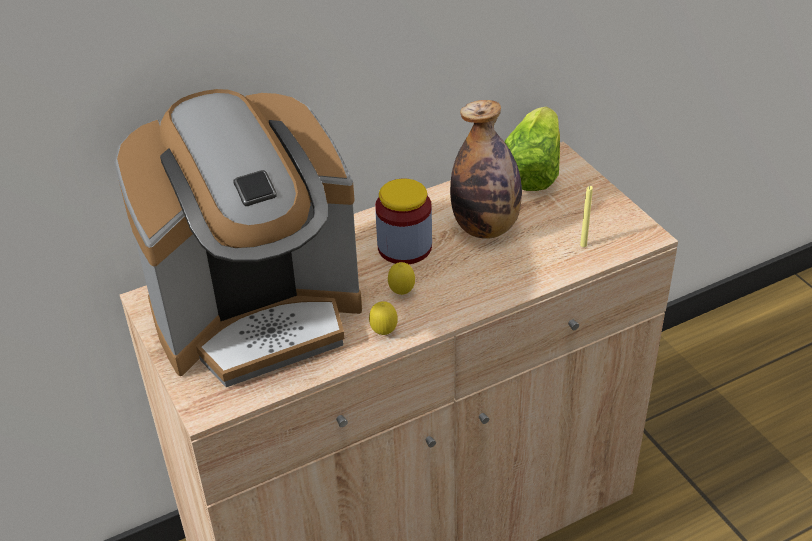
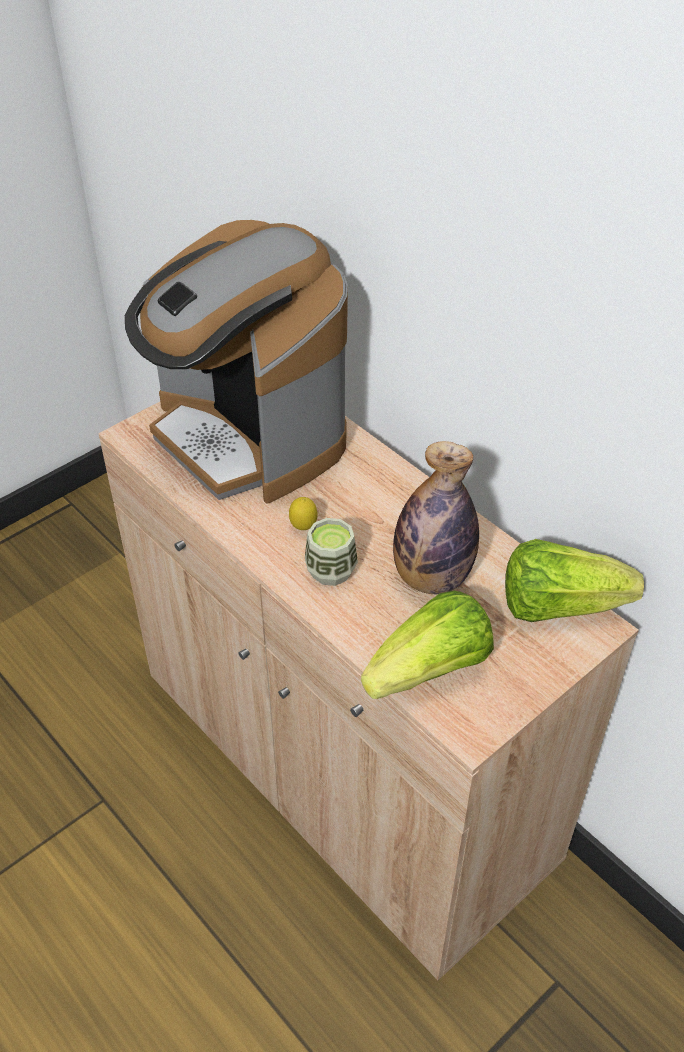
camera: 75 degrees right, 5 degrees up
(384, 333) = (242, 525): lemon -> none
(404, 247) = (375, 517): jar -> none
(460, 283) = (331, 570): none -> cup
(583, 245) = (430, 671): yellow candle -> lettuce

